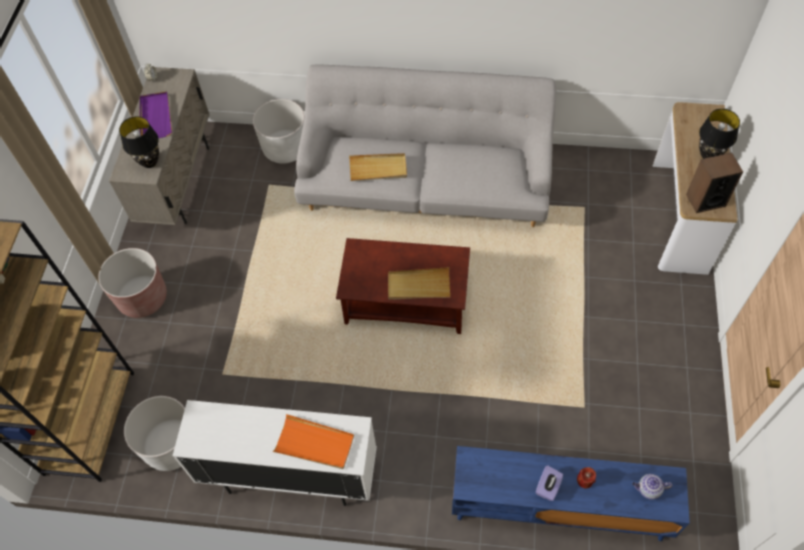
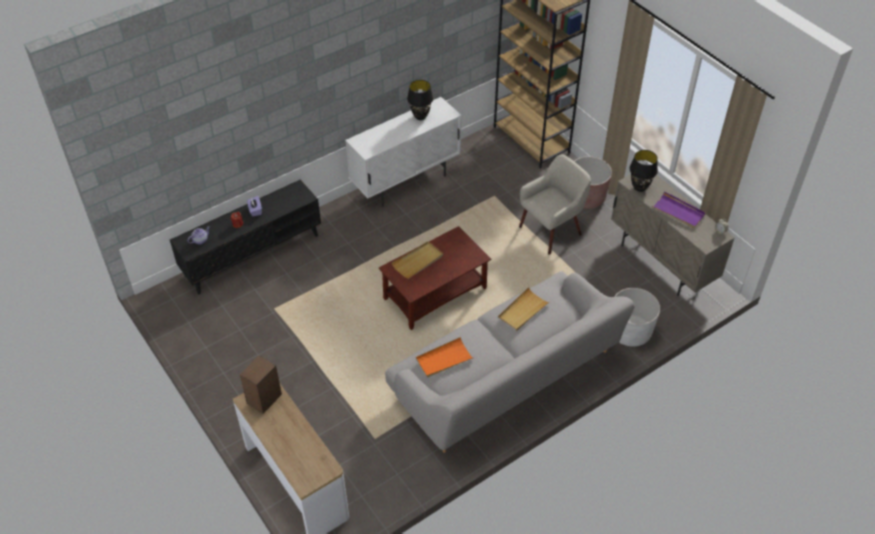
camera: 135 degrees right, 10 degrees down
(171, 445) = (479, 157): white planter -> none
(223, 287) = (551, 231): none -> beige armchair
(314, 444) = (380, 136): orange tray -> orange tray (444, 359)
(558, 507) = (252, 254): blue tv stand -> black tv stand
(708, 155) = (284, 438): black table lamp -> black table lamp (420, 117)

